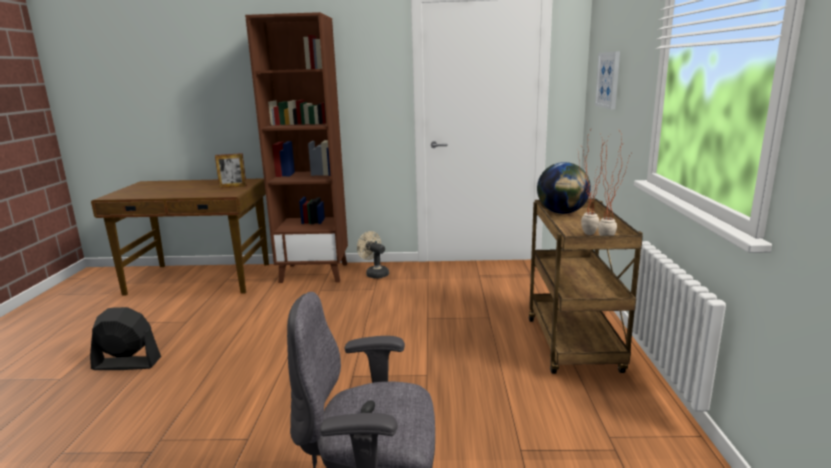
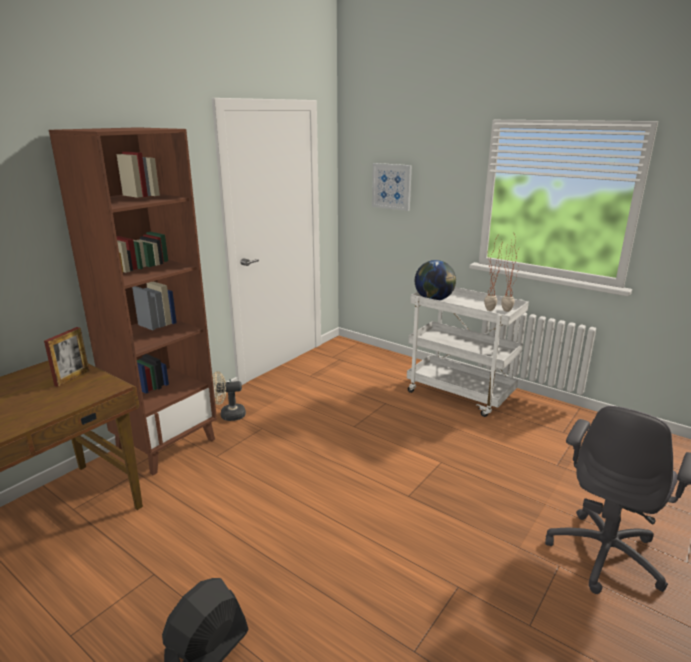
camera: 55 degrees left, 5 degrees up
(574, 346) = (460, 394): brown cart -> white cart

